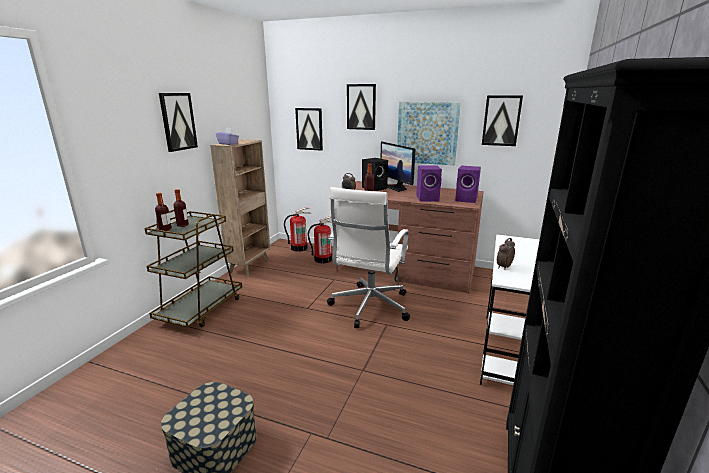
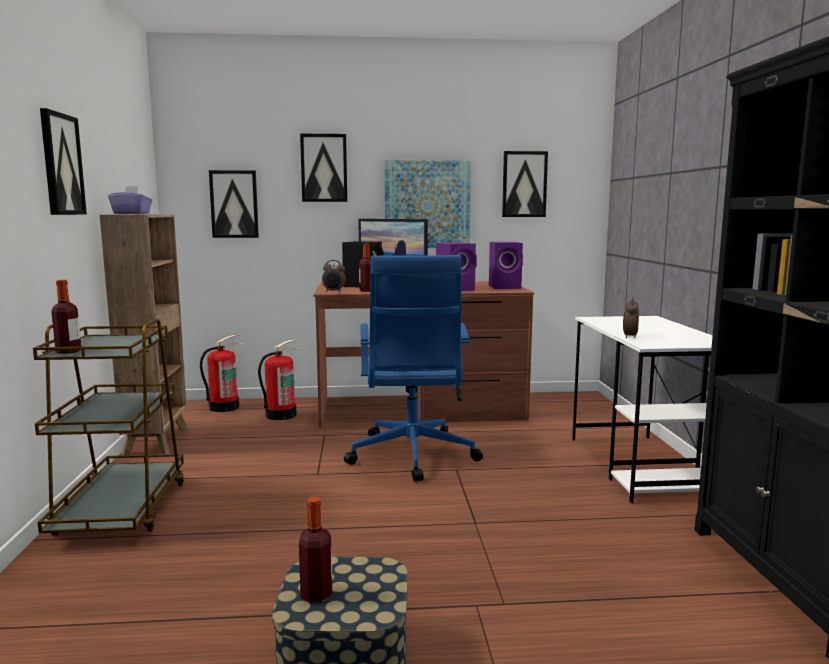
camera: 25 degrees left, 10 degrees down
(182, 225) = (93, 344): bottle -> bottle (316, 594)
(369, 307) = (412, 456): white office chair -> blue office chair

